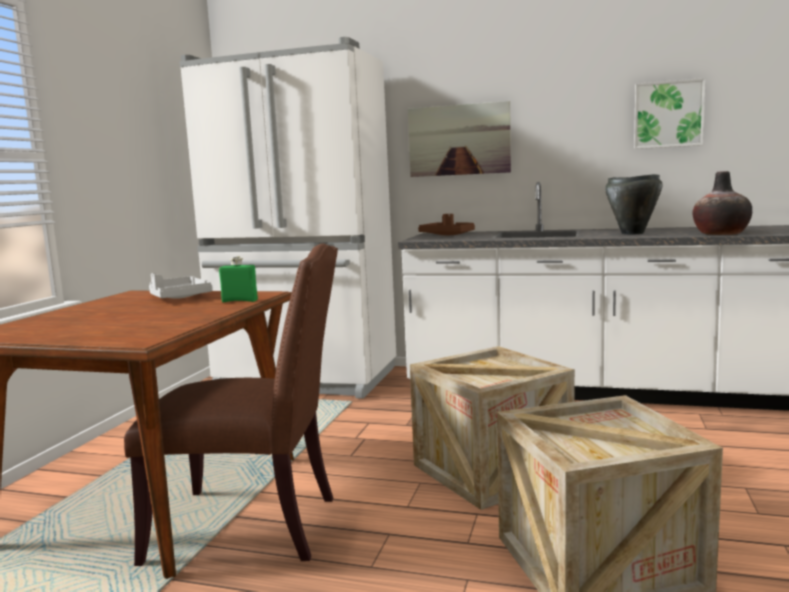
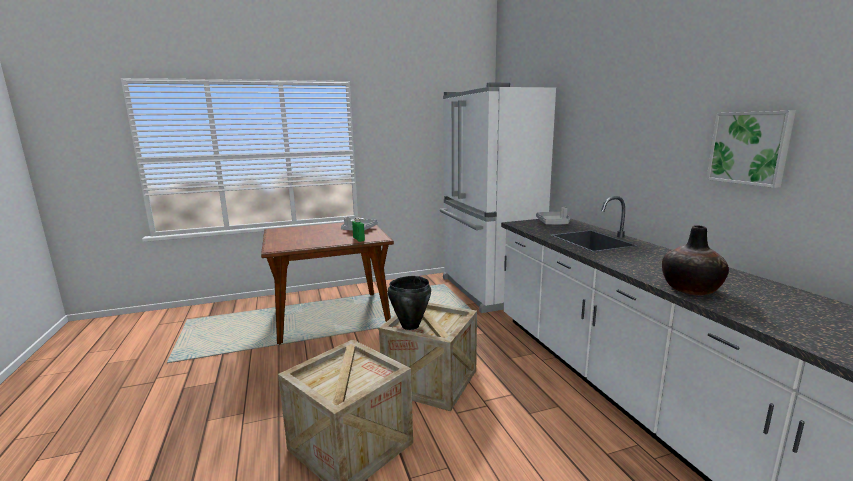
camera: 55 degrees right, 5 degrees up
(253, 527) = (324, 343): brown chair -> none
(448, 235) = (553, 223): brown tray -> grey tray
(459, 140) = (592, 150): picture -> none
(632, 233) = (643, 262): black cooking pot -> black cooking pot (410, 326)

